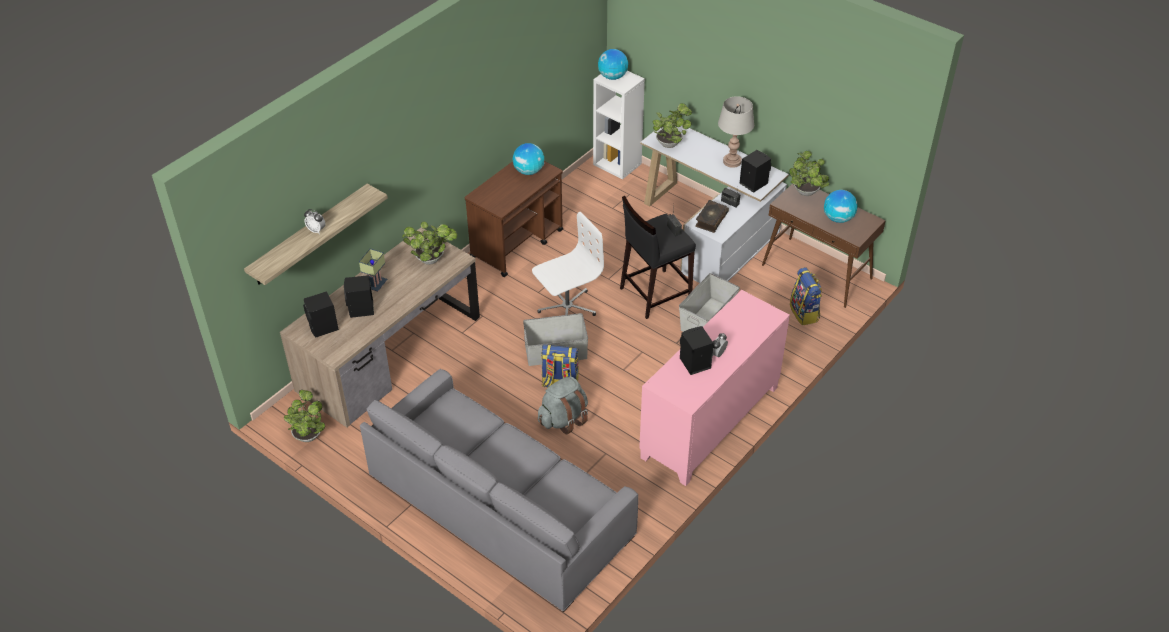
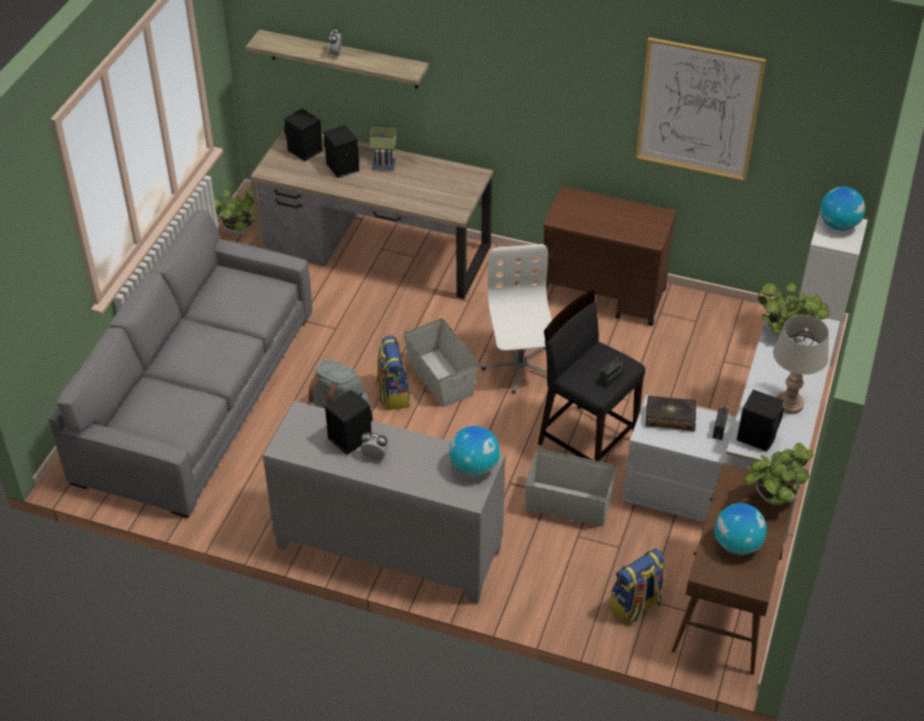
camera: 70 degrees right, 0 degrees up
(432, 259) = (444, 193): potted plant -> none
(521, 71) = (698, 109): none -> picture
(529, 171) = (640, 223): globe -> globe (474, 467)
(566, 307) = (519, 367): white office chair -> white office chair turned 135 degrees counterclockwise
(711, 422) = (388, 548): pink cabinet -> grey cabinet

